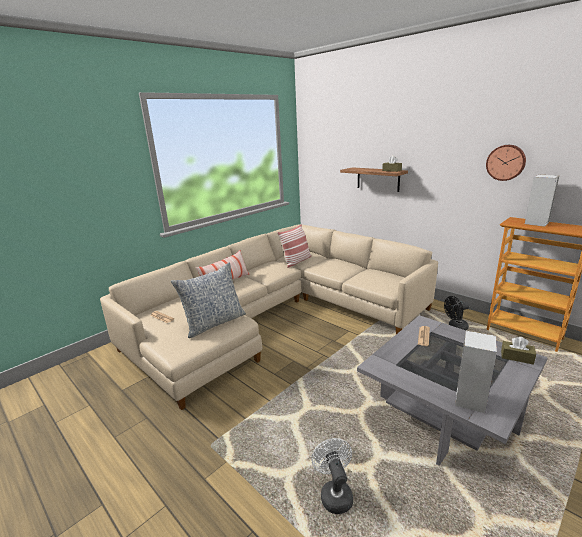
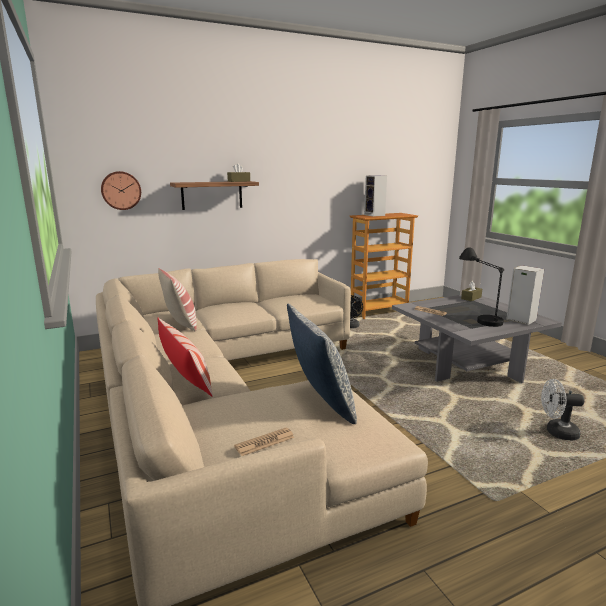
camera: 70 degrees left, 5 degrees down
(447, 366) = (477, 315): none -> black table lamp
(506, 162) = (338, 167): wall clock -> wall clock (121, 190)

